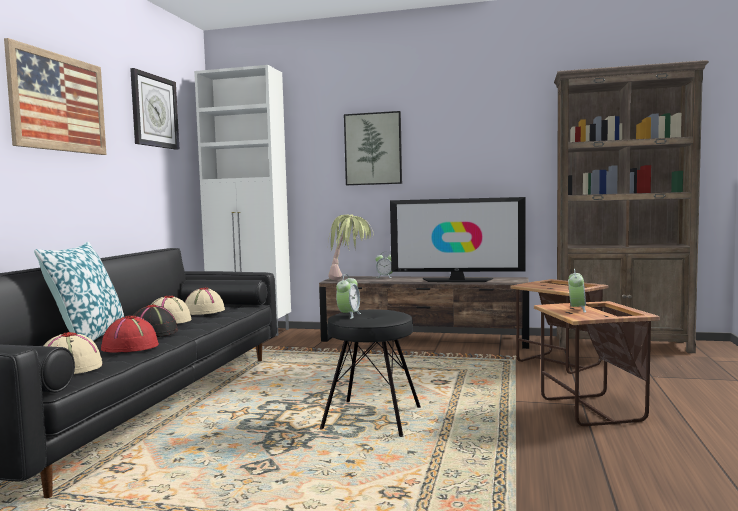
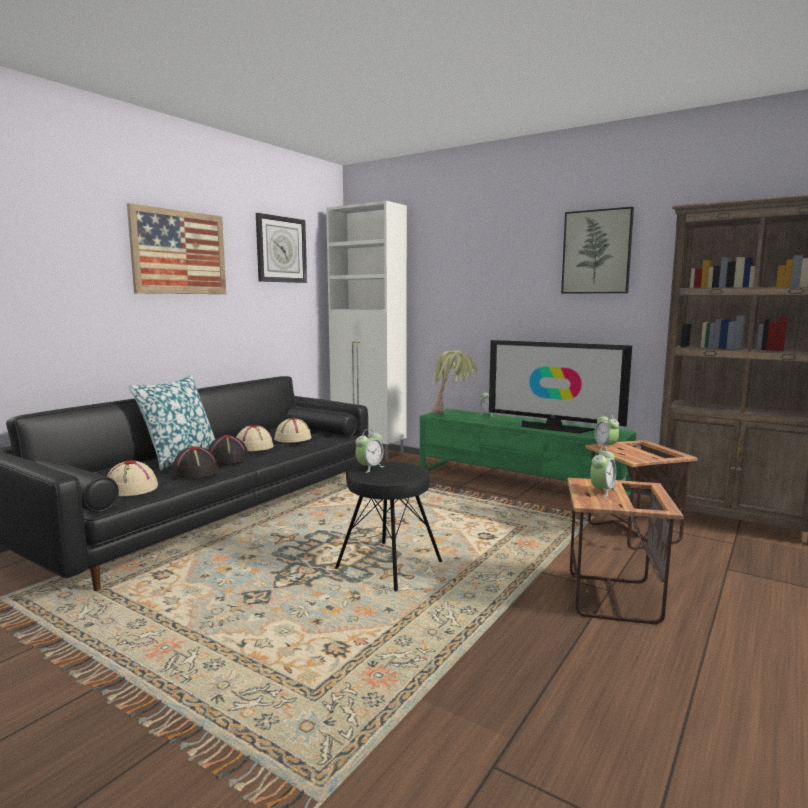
camera: 20 degrees right, 5 degrees up
(130, 347) = (194, 472): red hat -> black hat
(373, 149) = (487, 284): picture -> picture (596, 252)
(425, 339) = (520, 482): brown tv stand -> green tv stand
(529, 285) = (605, 447): none -> alarm clock

